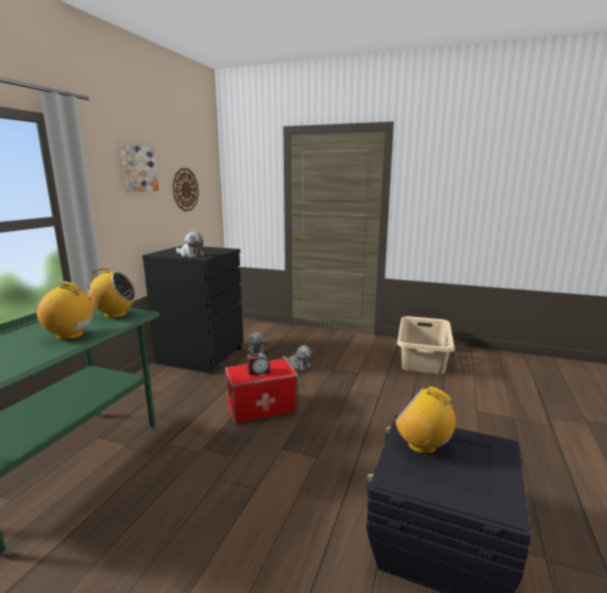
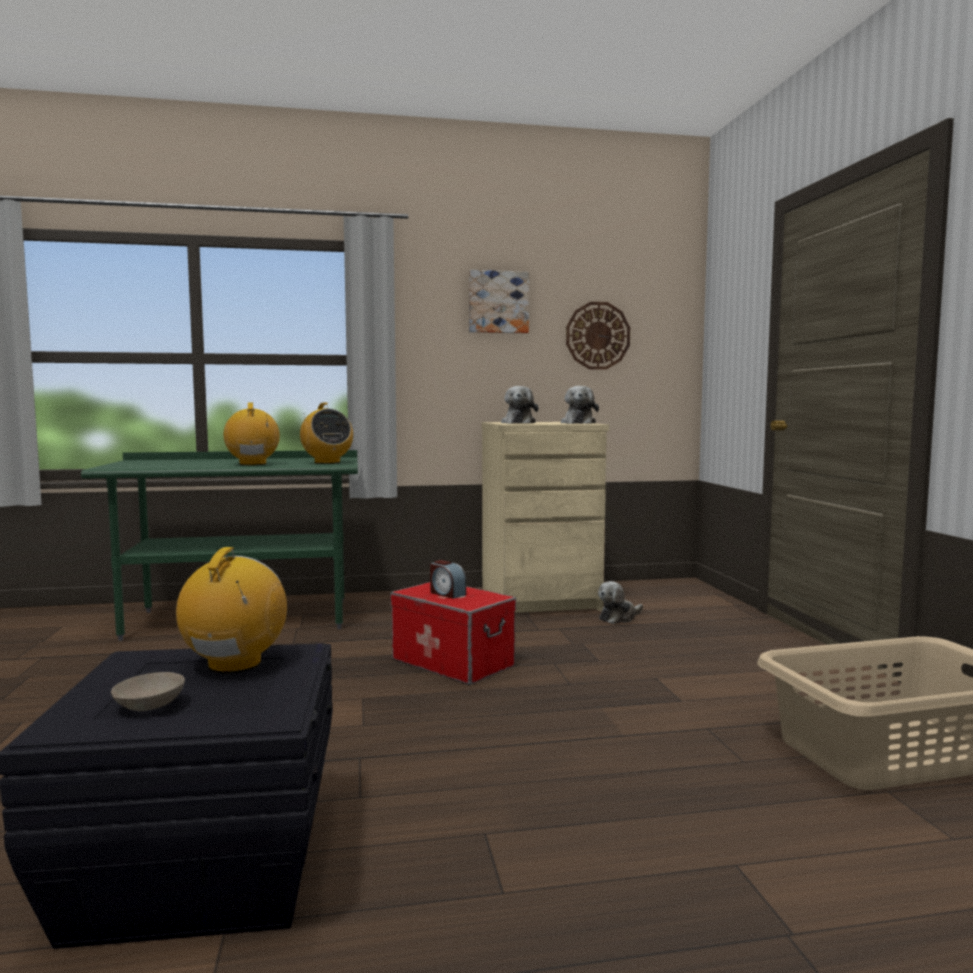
camera: 60 degrees right, 10 degrees down
(201, 355) = (541, 599): black dresser -> beige dresser
(297, 365) = (619, 652): plush toy -> plush toy (578, 423)
(477, 477) = (152, 704): none -> beige bowl

